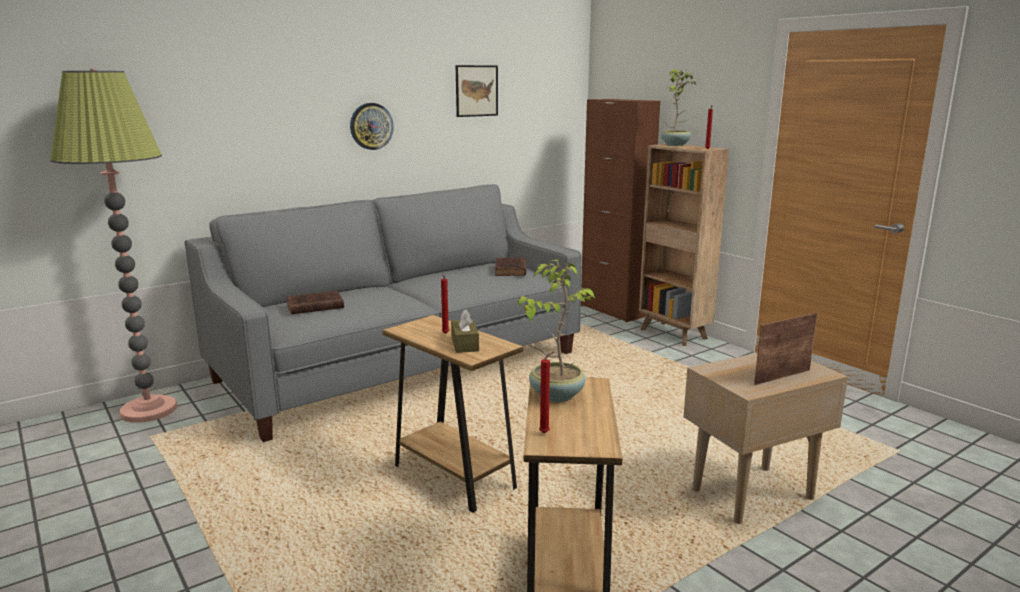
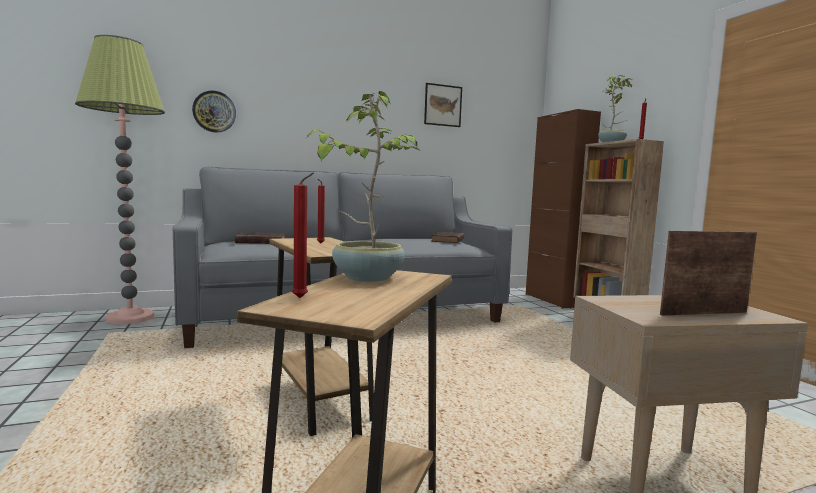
camera: 15 degrees right, 10 degrees down
(371, 126) = (350, 122): wall clock -> wall clock (214, 111)
(464, 344) = (327, 248): brown tissue box -> none

